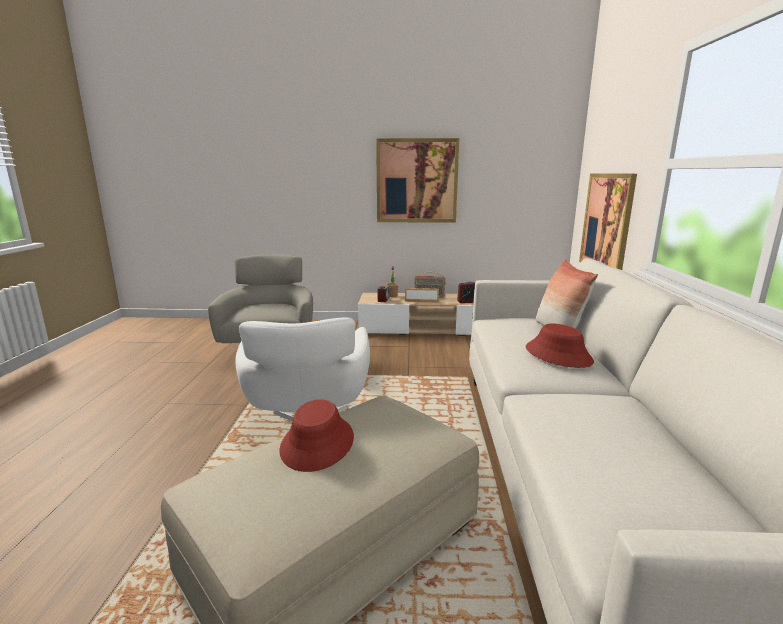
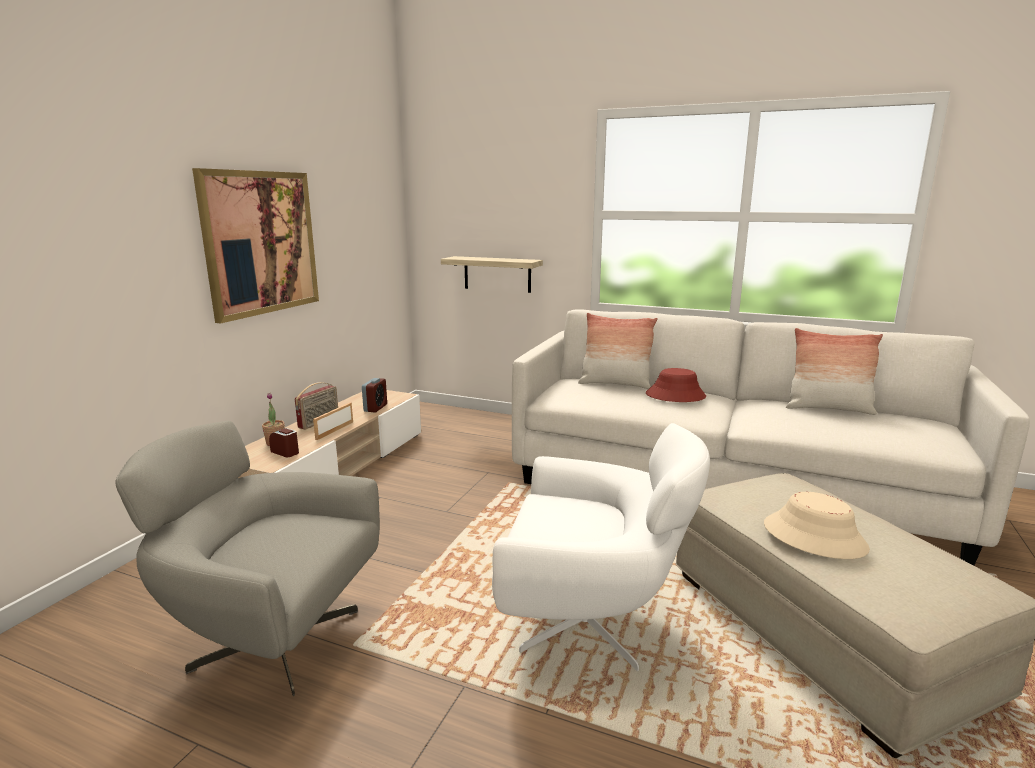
camera: 70 degrees left, 0 degrees up
(318, 443) = (814, 536): red hat -> beige hat
(606, 223) = (497, 274): picture -> shelf
(657, 443) = (828, 409): none -> pillow

